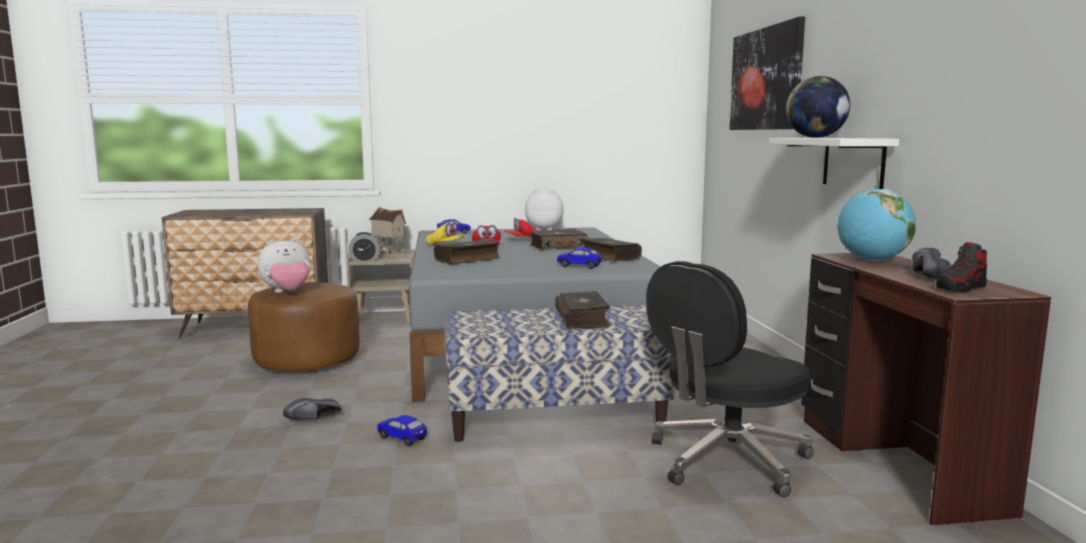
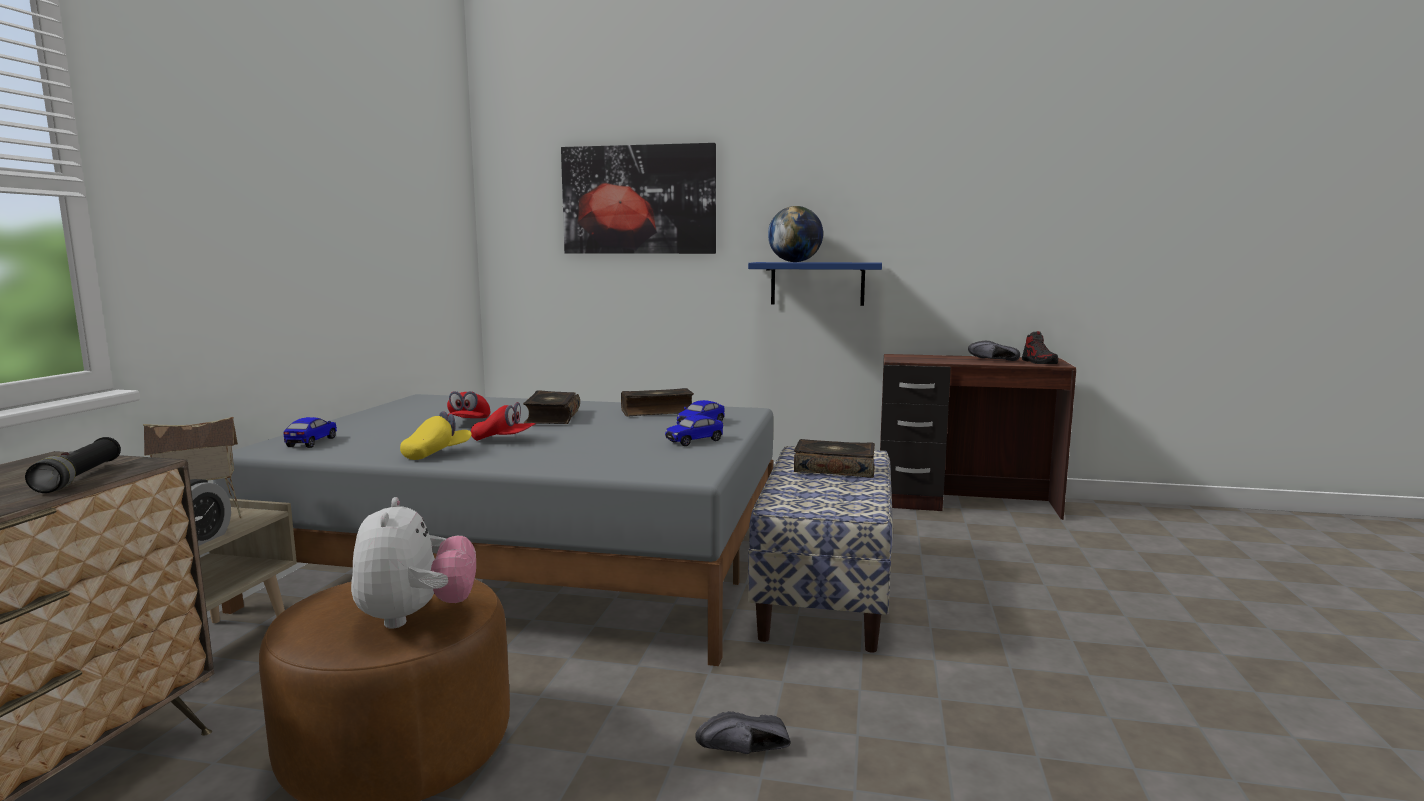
camera: 70 degrees left, 0 degrees up
(283, 213) = (79, 478): none -> black flashlight
(315, 419) = (746, 752): black shoe -> black shoe turned 90 degrees clockwise
(402, 438) = (853, 685): toy car -> toy car (694, 441)
(468, 259) = (590, 453): book -> none
(544, 229) = (390, 408): plush toy -> none
(726, 461) = (954, 546): black office chair -> none
(853, 162) = (817, 283): white shelf -> blue shelf
(872, 260) = (926, 358): globe -> none

